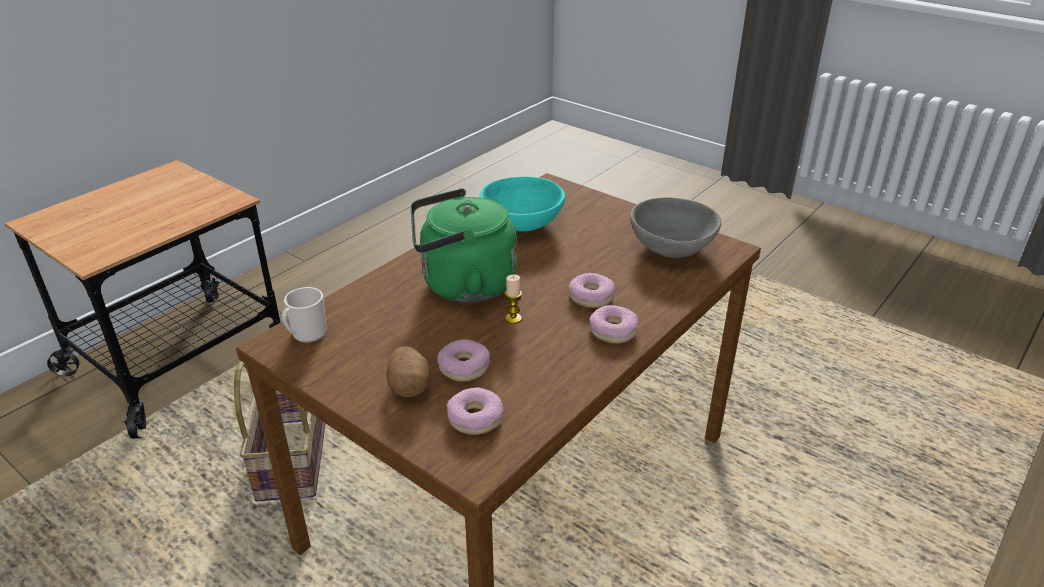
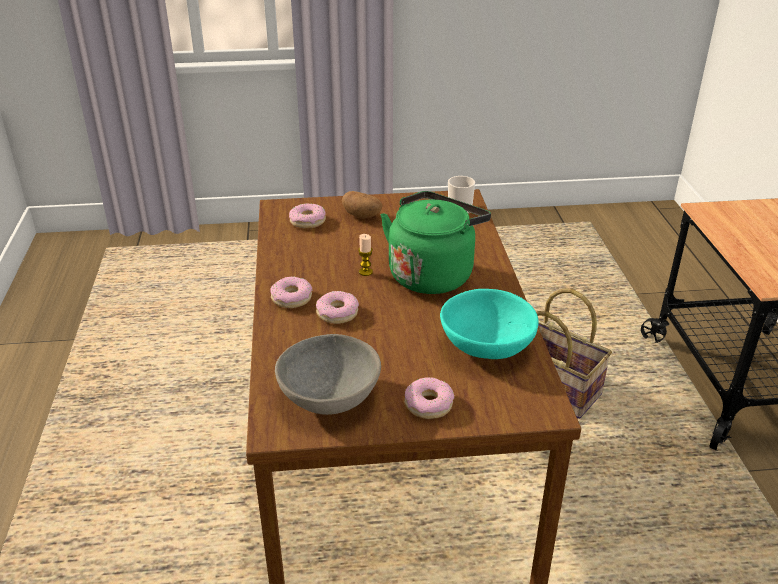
camera: 135 degrees right, 0 degrees up
(464, 367) = (350, 236): donut -> donut (428, 404)

